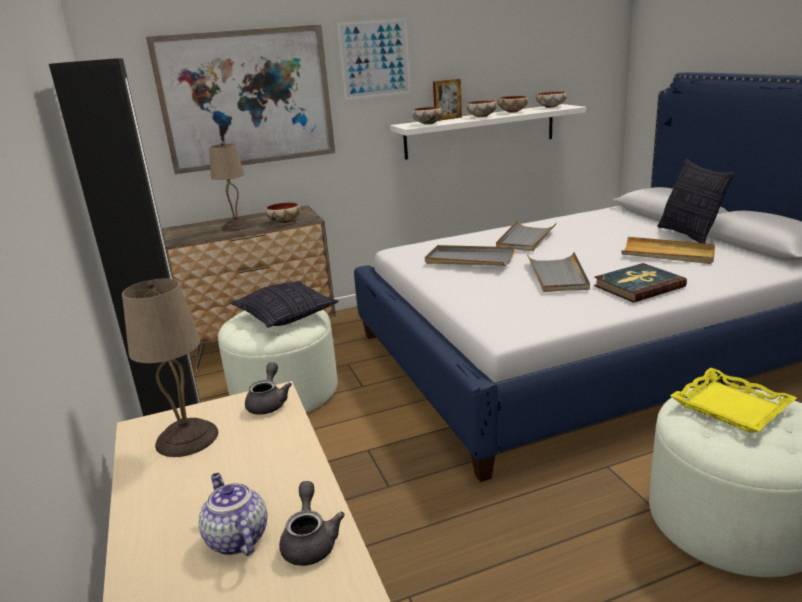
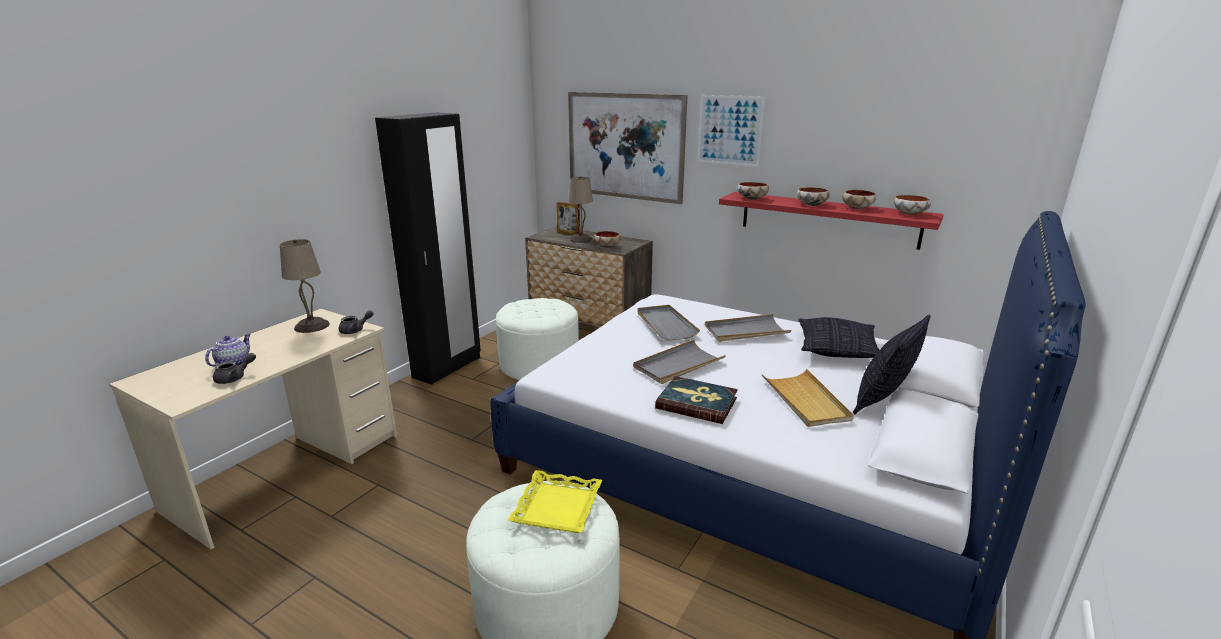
camera: 50 degrees right, 0 degrees up
(286, 316) = (544, 310): pillow -> pillow (837, 350)
(448, 119) = (786, 199): picture frame -> picture frame (568, 233)
(480, 131) = (828, 219): white shelf -> red shelf

